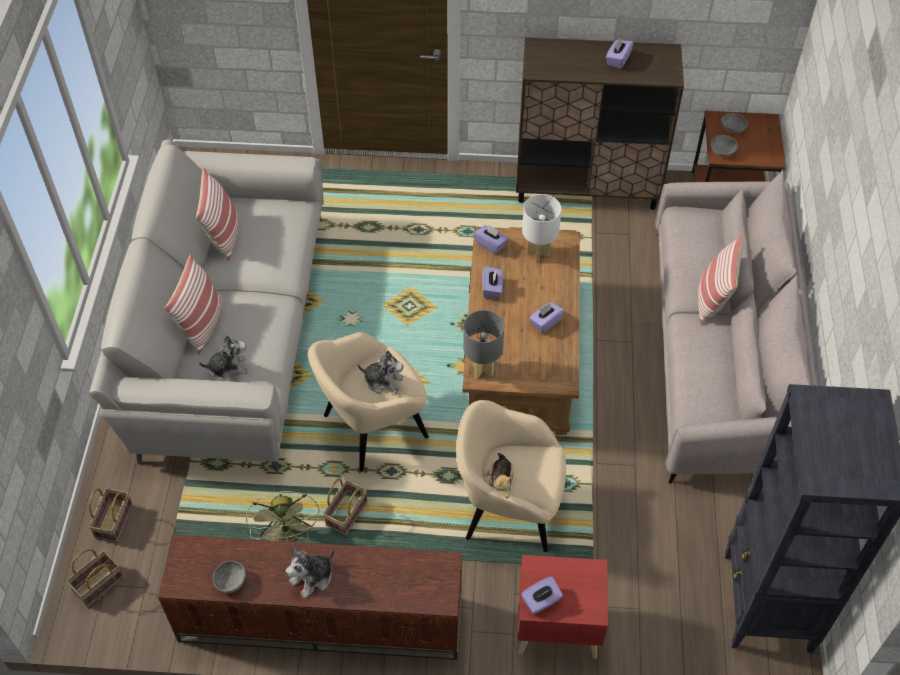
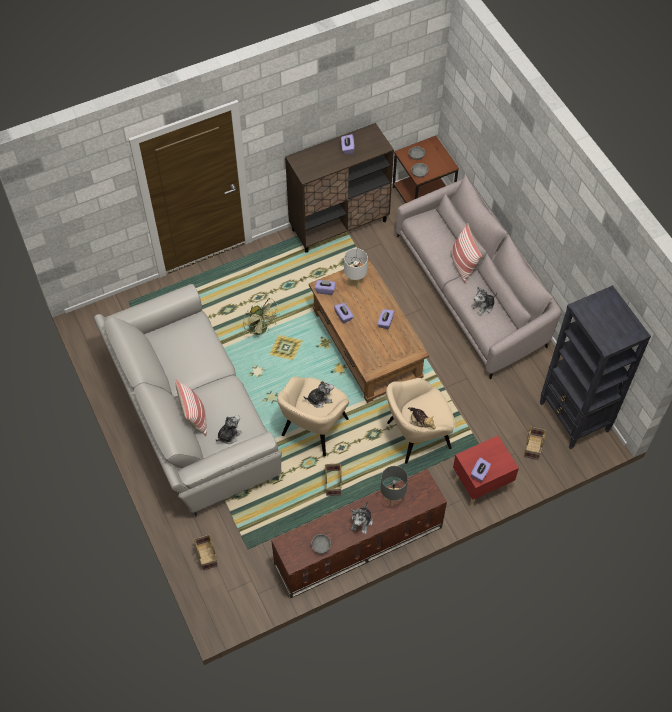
camera: 30 degrees left, 5 degrees up
(98, 586) = (225, 594): basket -> basket (533, 447)
(223, 235) = (165, 358): pillow -> none
(289, 537) = (311, 512): green fan -> green fan (261, 330)
(482, 369) = (369, 365): grey table lamp -> grey table lamp (392, 498)
(708, 368) = (483, 306): none -> plush toy

